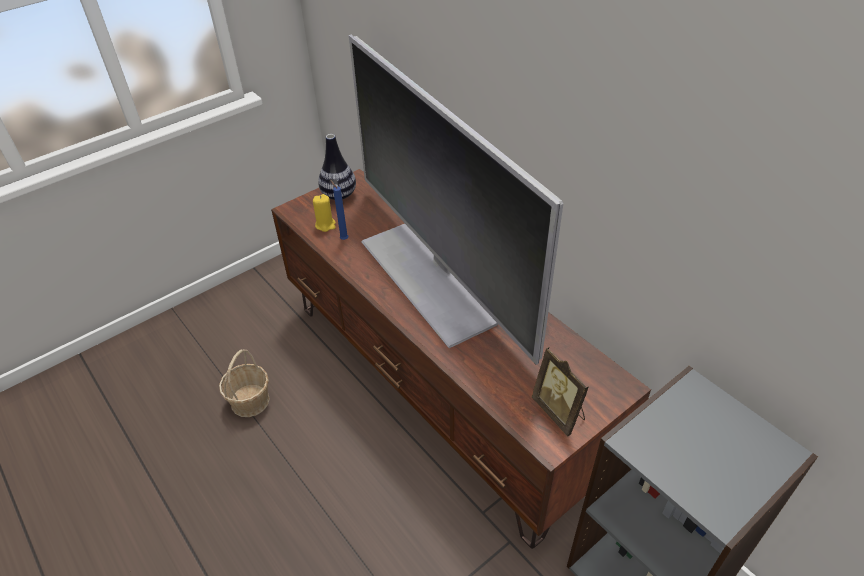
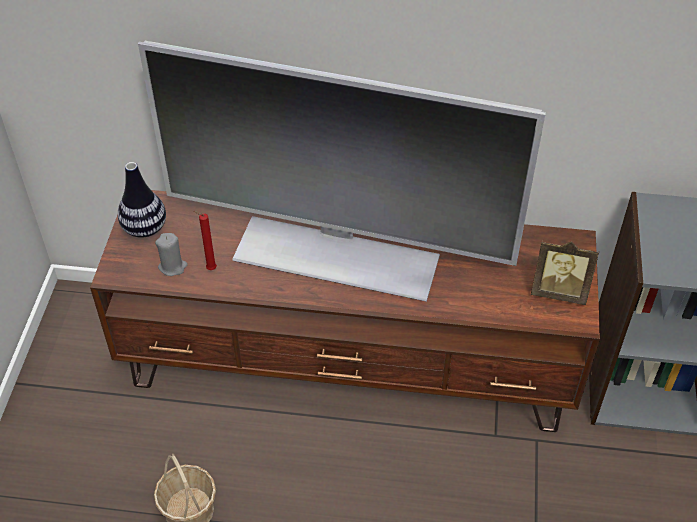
camera: 45 degrees left, 5 degrees up
(325, 225) = (173, 266): yellow candle -> grey candle
(343, 239) = (209, 269): blue candle -> red candle

